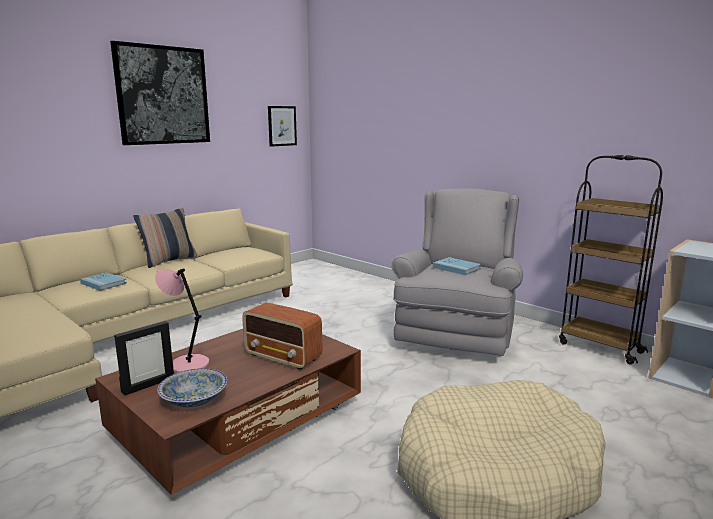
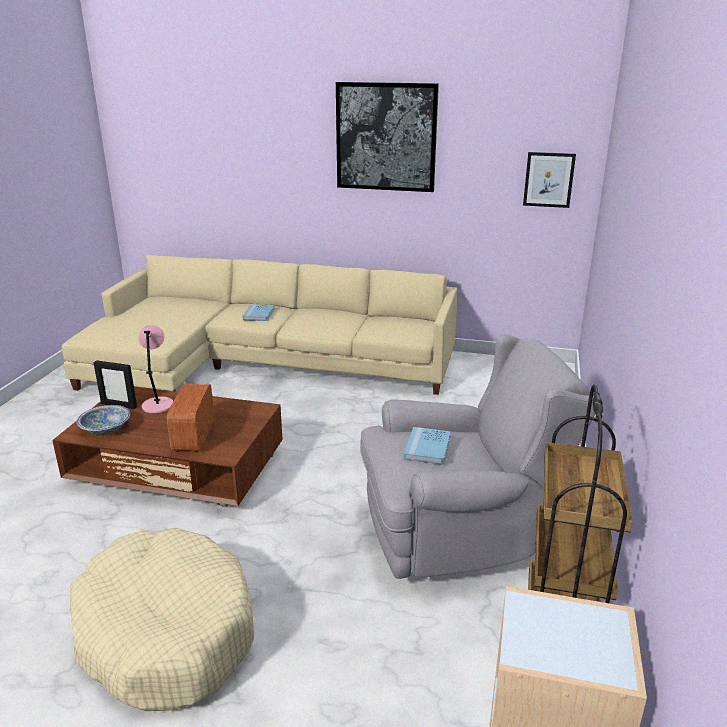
camera: 60 degrees right, 10 degrees up
(169, 261) = (340, 311): pillow -> none

